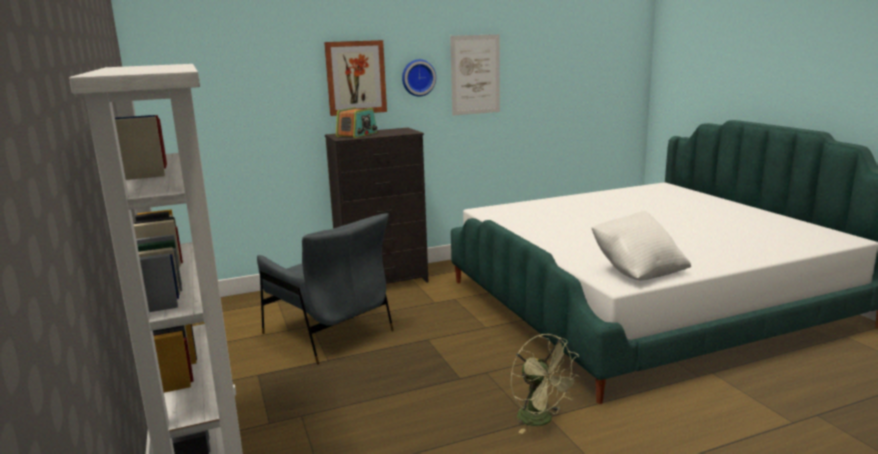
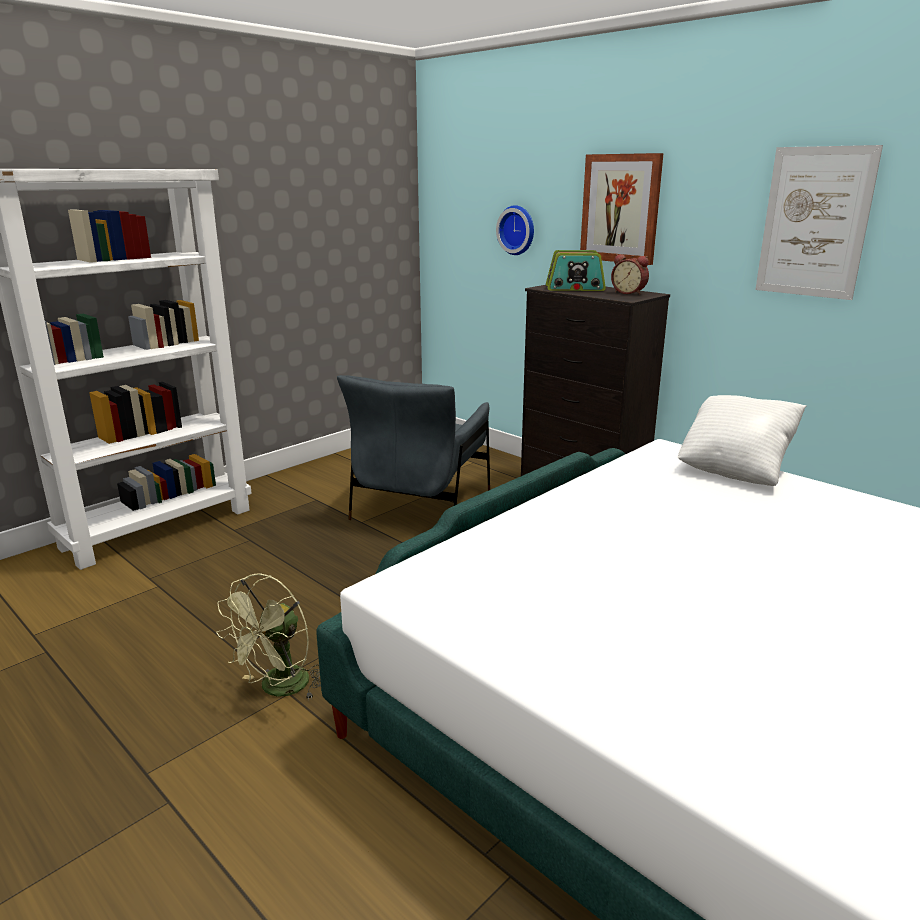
camera: 65 degrees right, 5 degrees up
(392, 130) = (629, 293): none -> alarm clock
(418, 77) = (708, 217): wall clock -> wall clock (517, 230)
(637, 272) = (462, 601): white pillow -> white pillow (735, 469)

